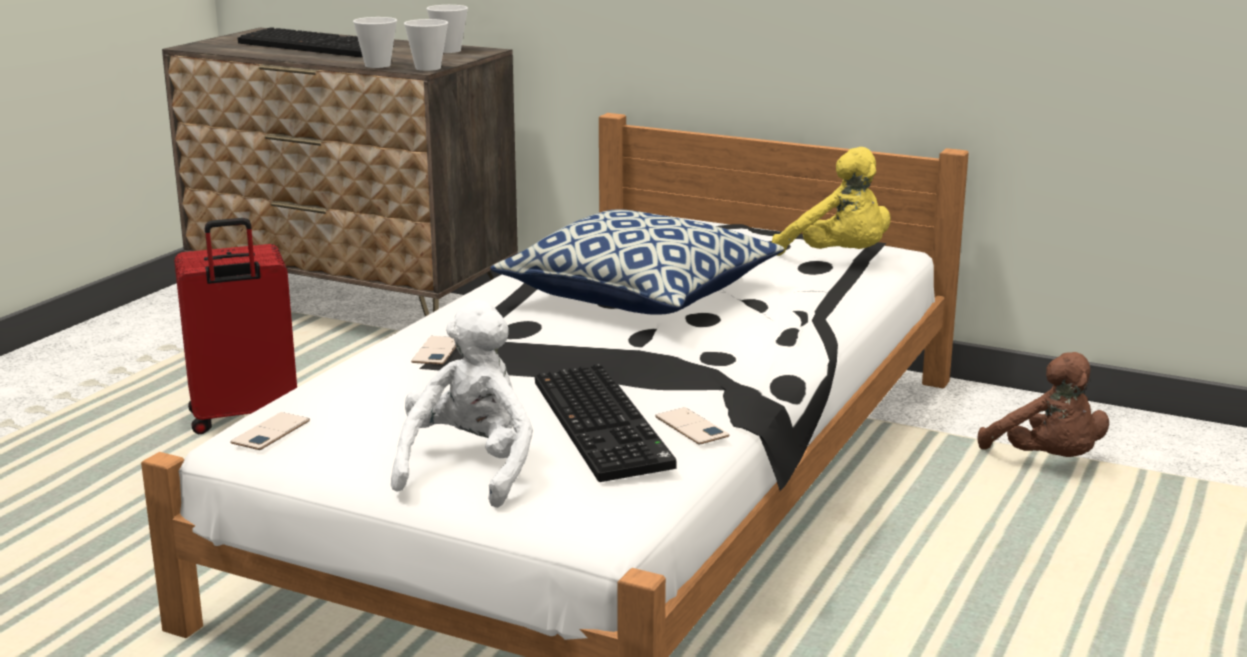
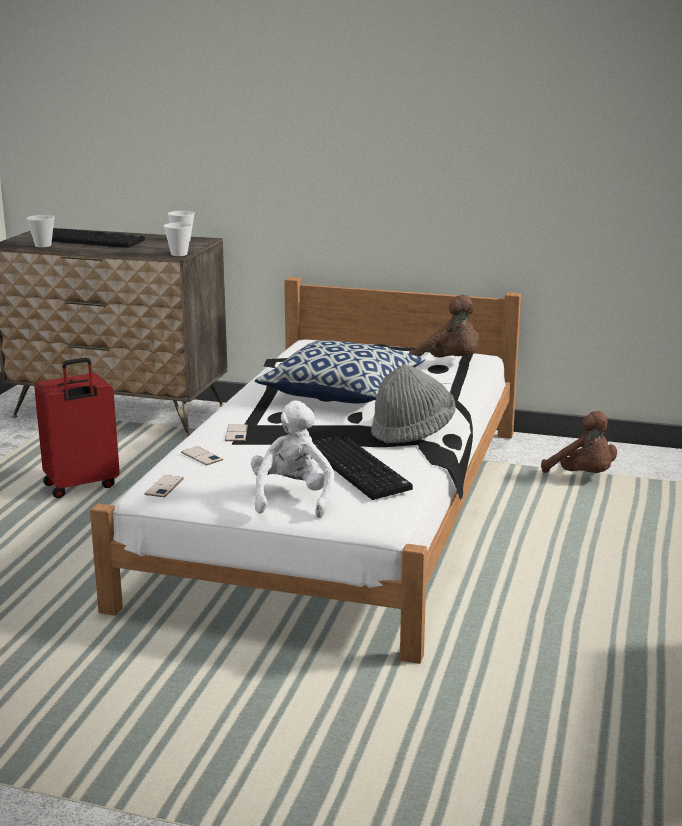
camera: 10 degrees left, 0 degrees up
(377, 65) = (144, 253): cup -> cup (43, 245)
(691, 427) = (409, 466): phone -> phone (201, 456)
(723, 366) = (412, 431): none -> grey hat
(839, 258) = (450, 362): yellow plush toy -> brown plush toy

